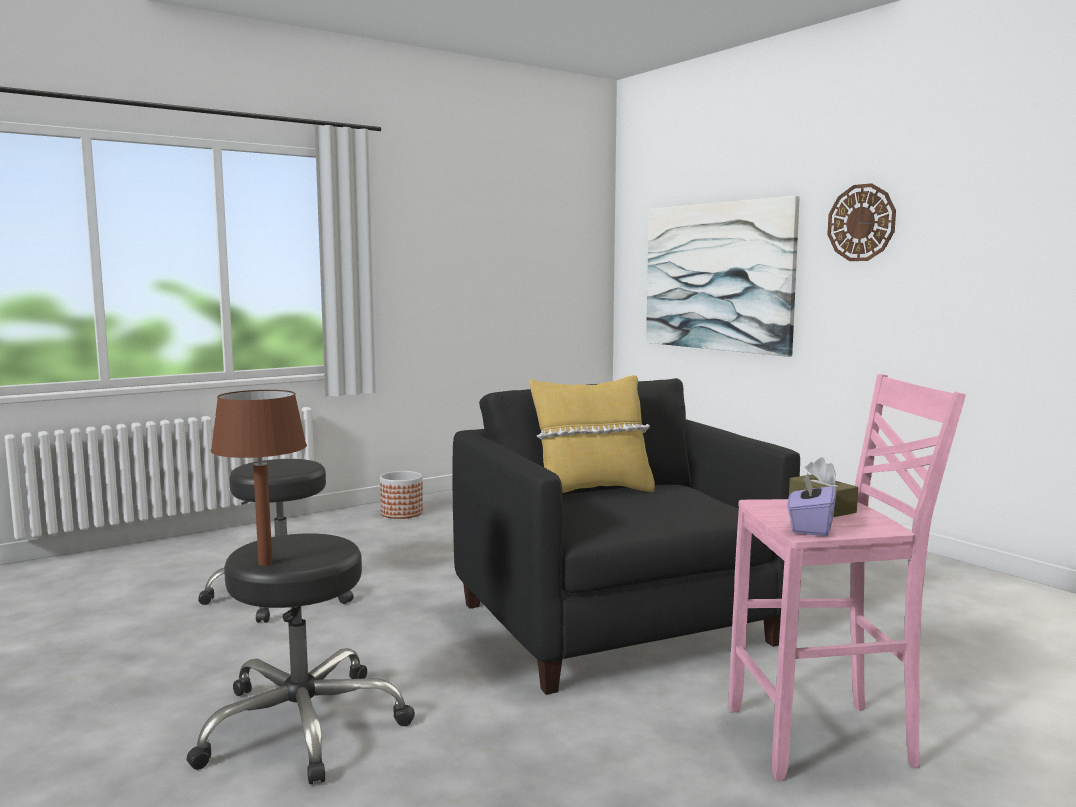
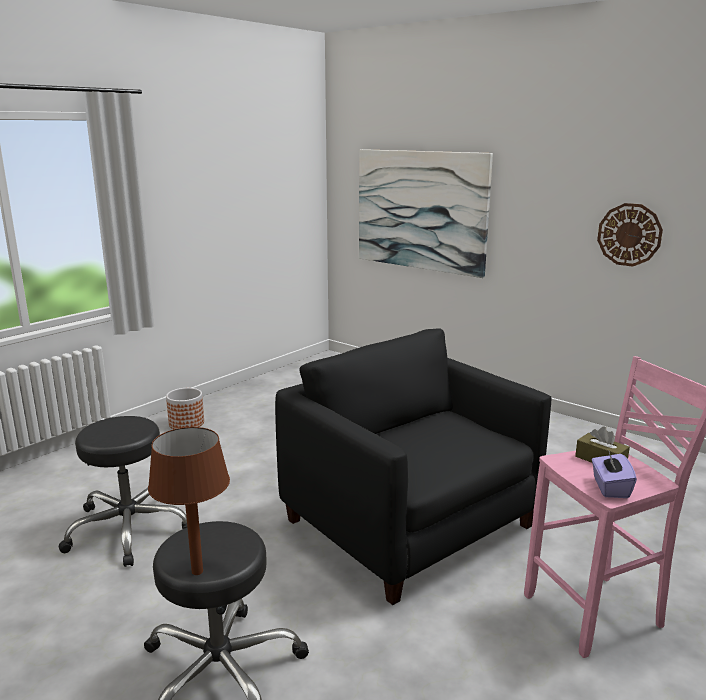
camera: 15 degrees left, 10 degrees up
(591, 491) = (392, 432): yellow pillow -> none
(861, 223) = (544, 180): wall clock -> wall clock (629, 234)

